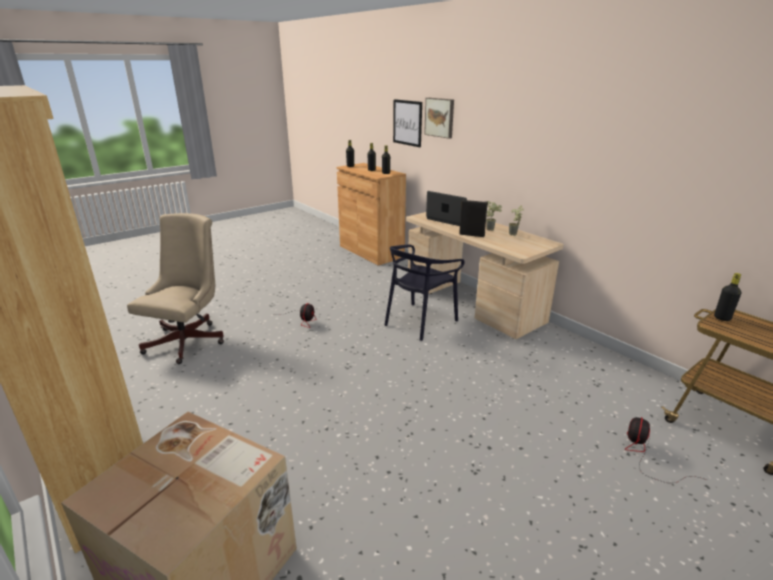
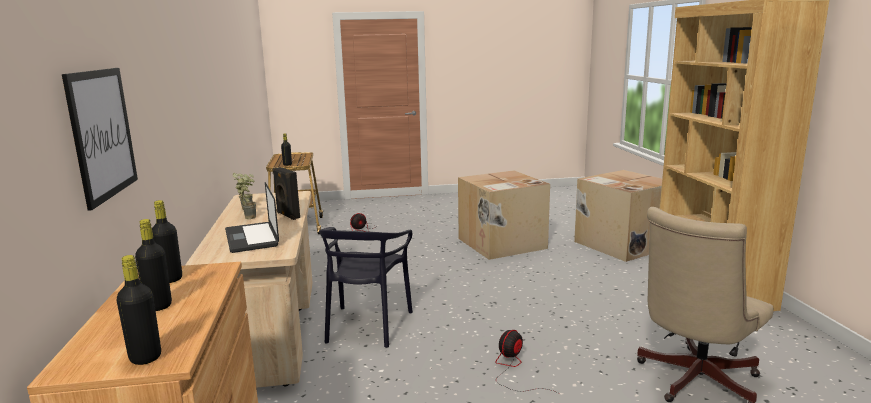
camera: 150 degrees left, 10 degrees down
(411, 488) = (501, 244): none -> cardboard box
(420, 321) = (367, 326): black chair -> black chair turned 120 degrees clockwise
(440, 117) = (143, 95): picture -> none

